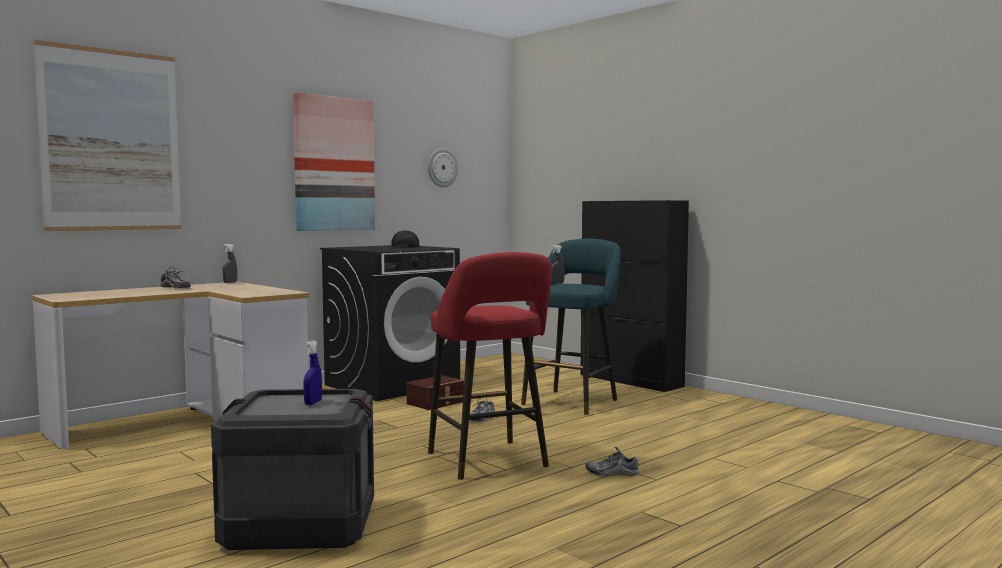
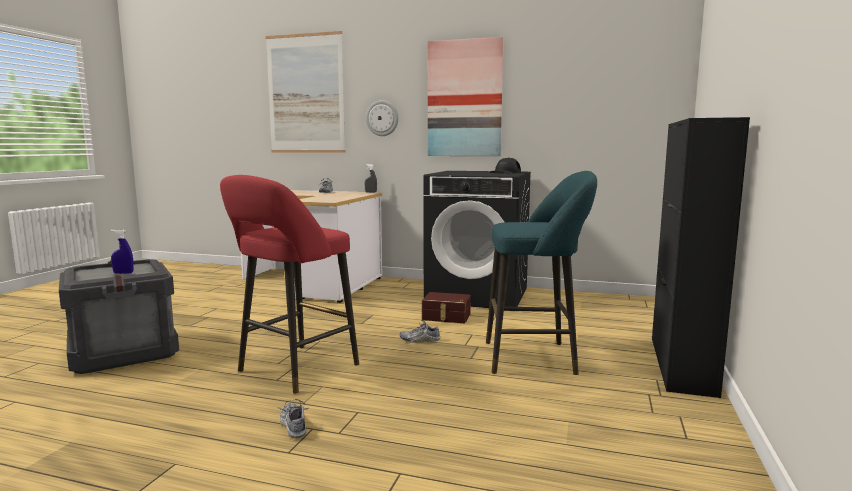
camera: 60 degrees right, 5 degrees up
(442, 167) = (587, 94): wall clock -> wall clock (382, 118)
(557, 283) = (534, 221): grey spray bottle -> none

